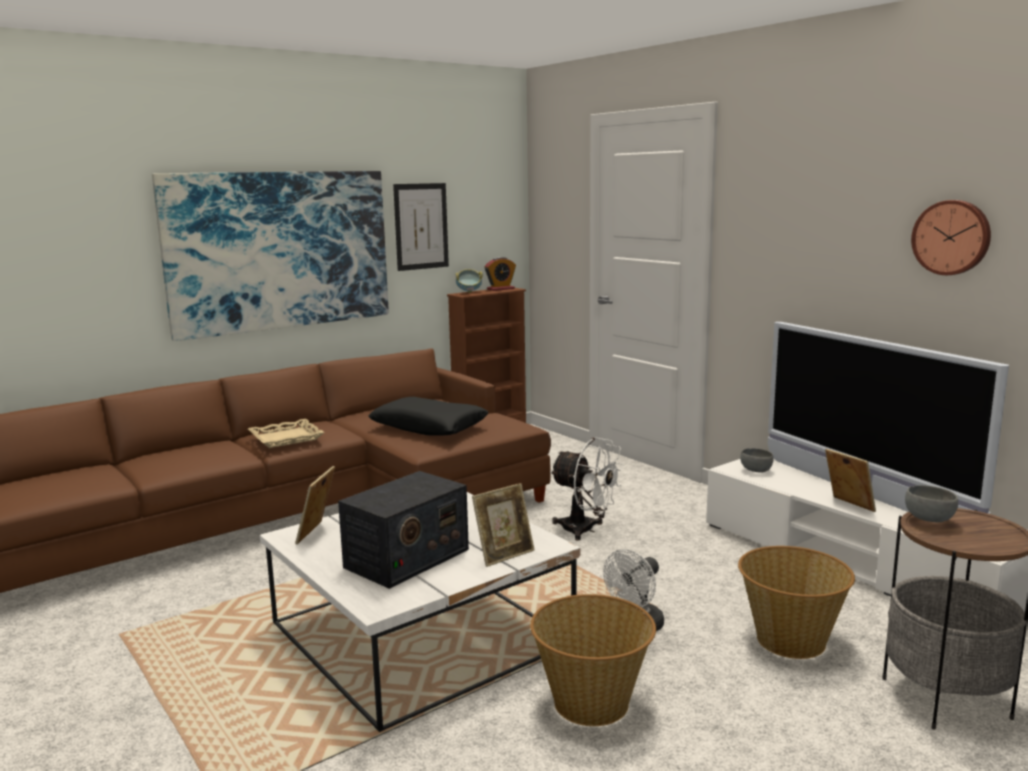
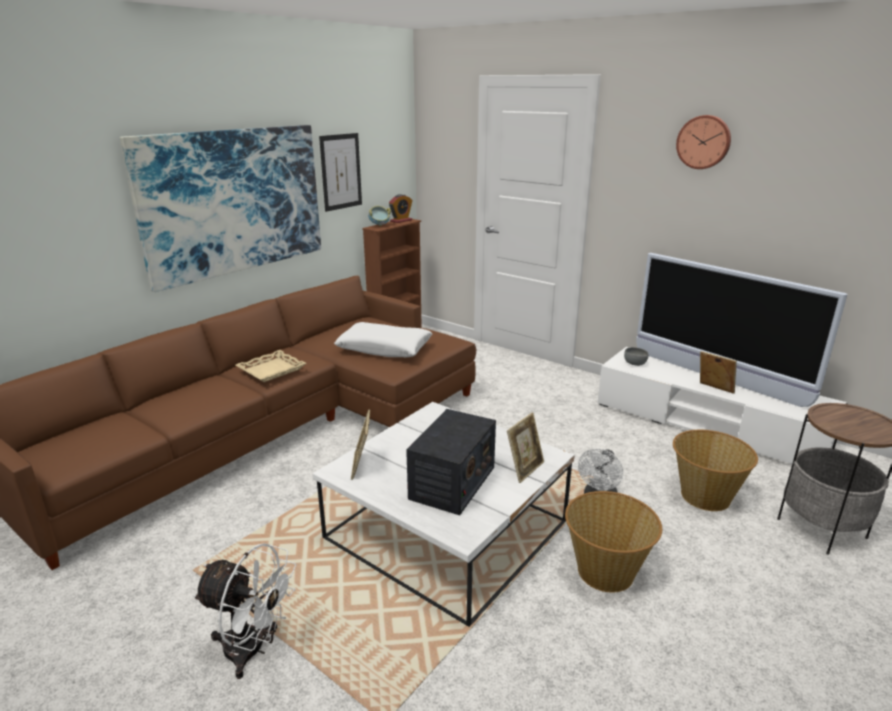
camera: 15 degrees left, 10 degrees up
(429, 427) = (384, 348): black pillow -> white pillow
(585, 530) = (515, 418): white fan -> white fan (253, 650)
(929, 519) = (827, 416): grey bowl -> none
(952, 237) = (795, 195): wall clock -> wall clock (704, 142)

